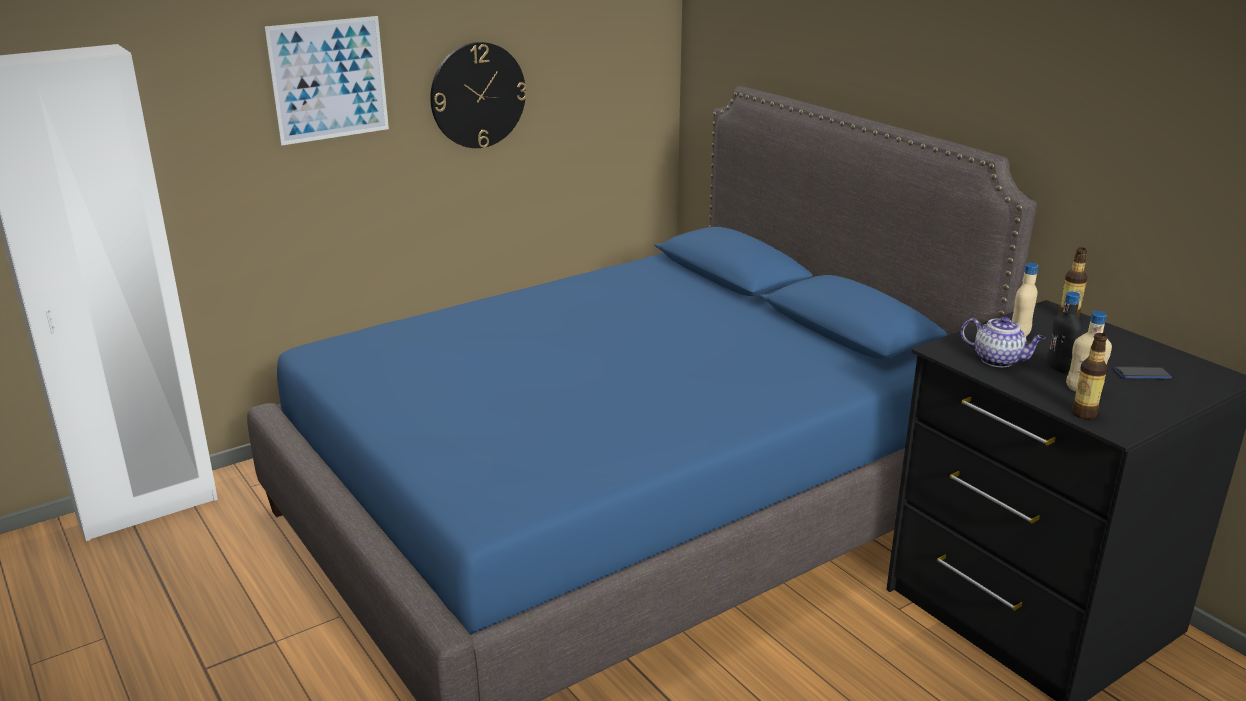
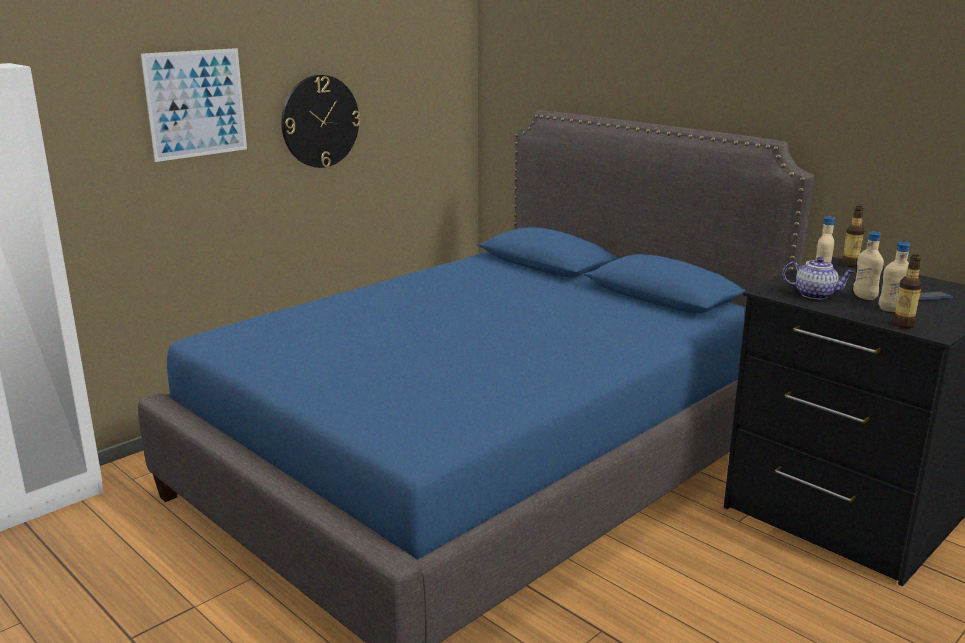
camera: 10 degrees left, 5 degrees down
(1059, 368) = (864, 297): black bottle -> beige bottle

